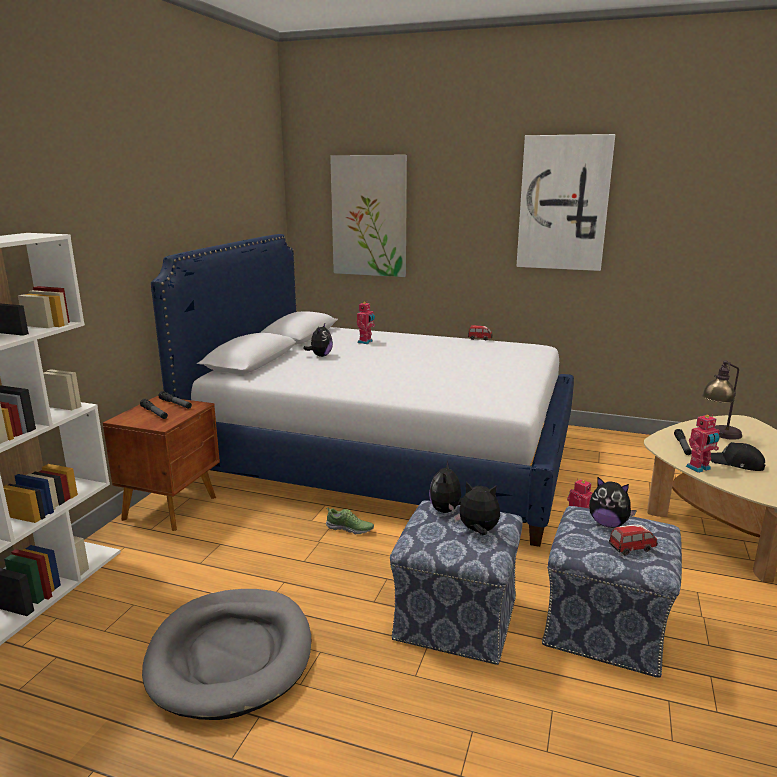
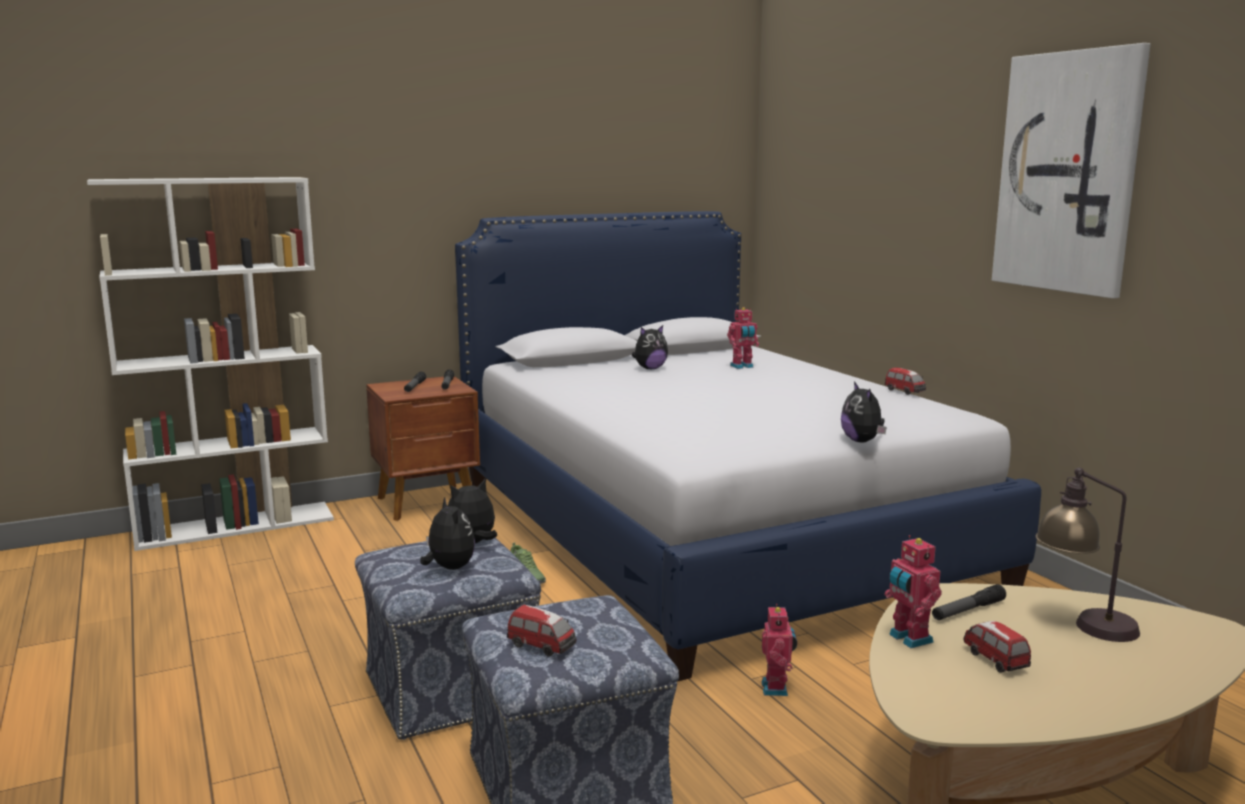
camera: 45 degrees right, 5 degrees down
(231, 655) = (255, 619): grey dog bed -> none
(369, 216) = (832, 192): picture -> none
(608, 524) = (584, 620): plush toy -> plush toy (862, 441)
(699, 468) = (908, 639): toy robot -> toy robot turned 45 degrees clockwise
(736, 464) = (994, 660): black cap -> toy car

